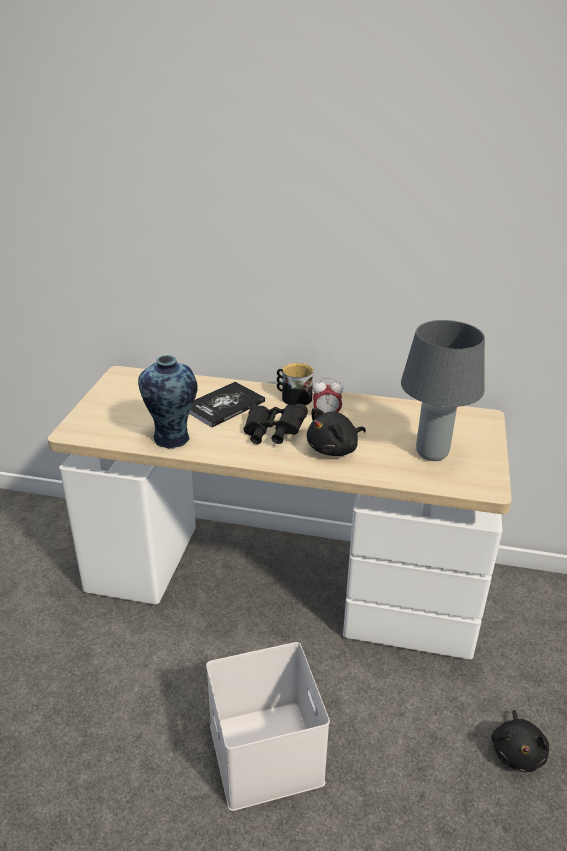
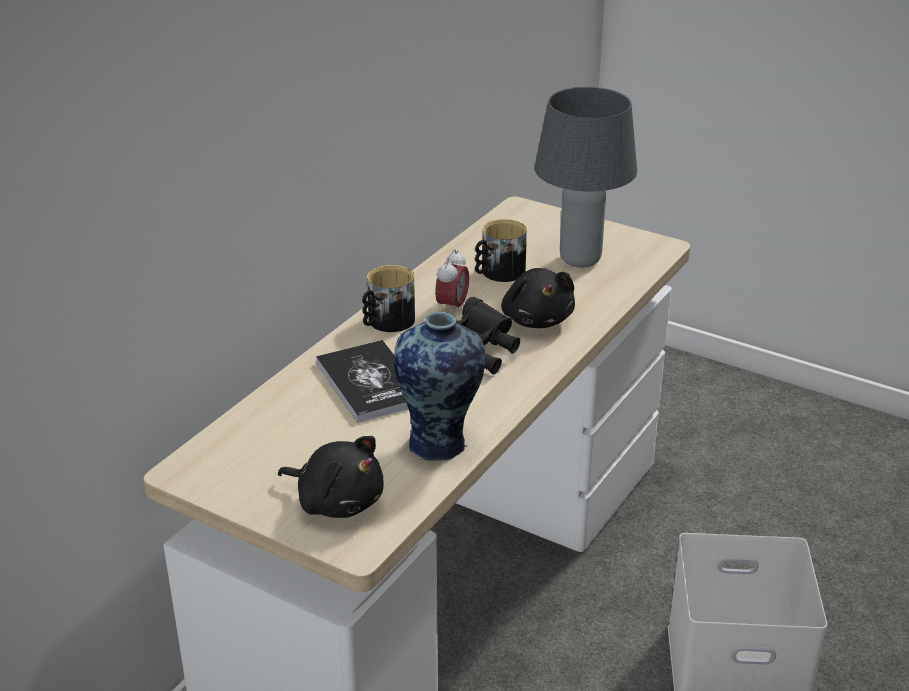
camera: 70 degrees left, 0 degrees up
(385, 424) = (498, 272): none -> mug
(517, 752) = (776, 477): black plush toy -> black plush toy (337, 501)

